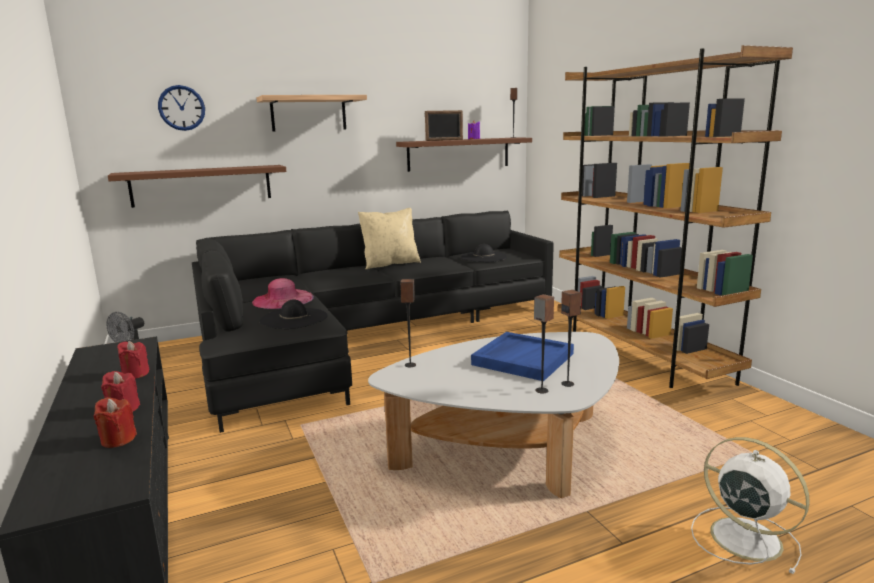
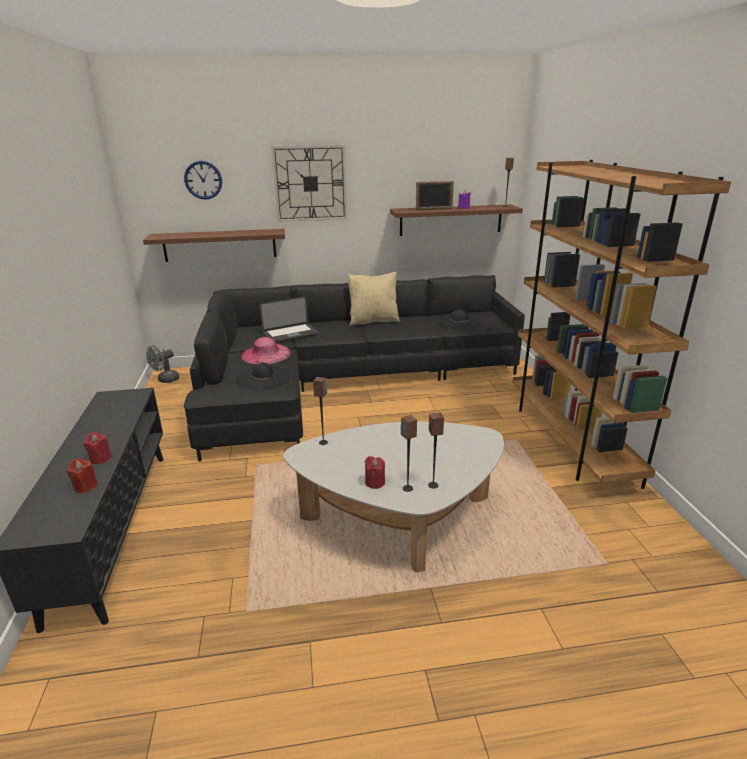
camera: 15 degrees right, 10 degrees up
(135, 374) = (122, 425): red candle -> red candle (375, 482)
(301, 281) = (290, 334): none -> laptop
(308, 113) = (310, 183): shelf -> wall clock
(522, 359) = (415, 451): blue tray -> none
(742, 537) = (542, 640): white fan -> none

